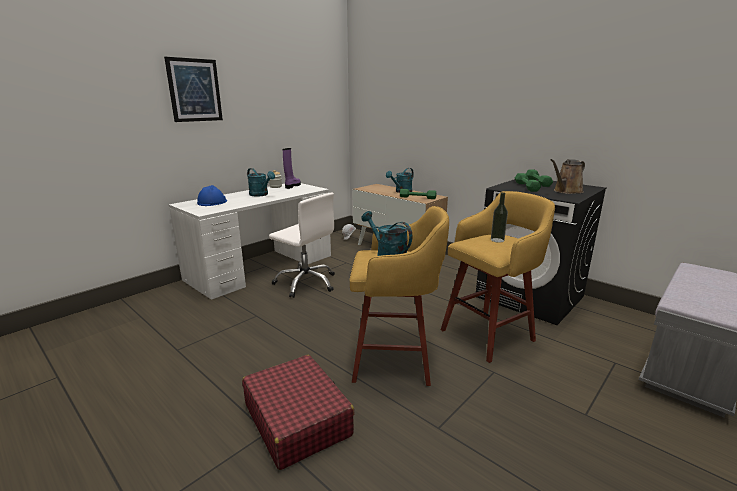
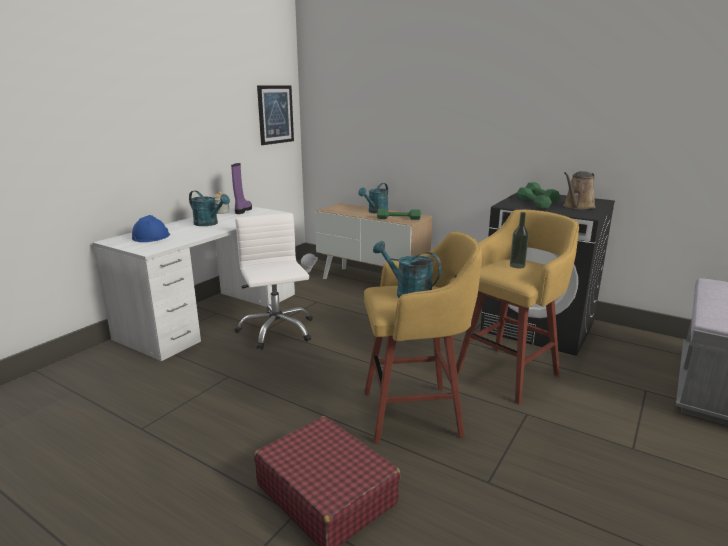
camera: 10 degrees left, 0 degrees up
(194, 90) = (120, 93): picture -> picture (275, 114)
(306, 283) = (276, 330): white office chair -> white office chair turned 135 degrees counterclockwise

